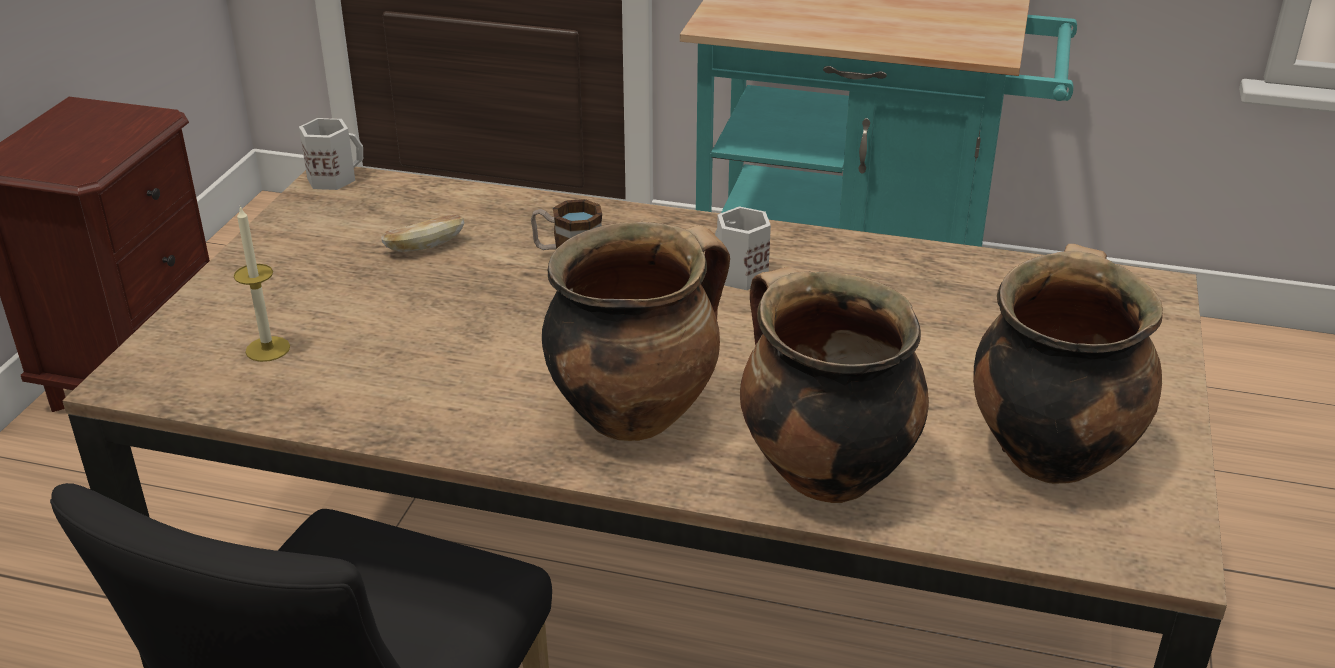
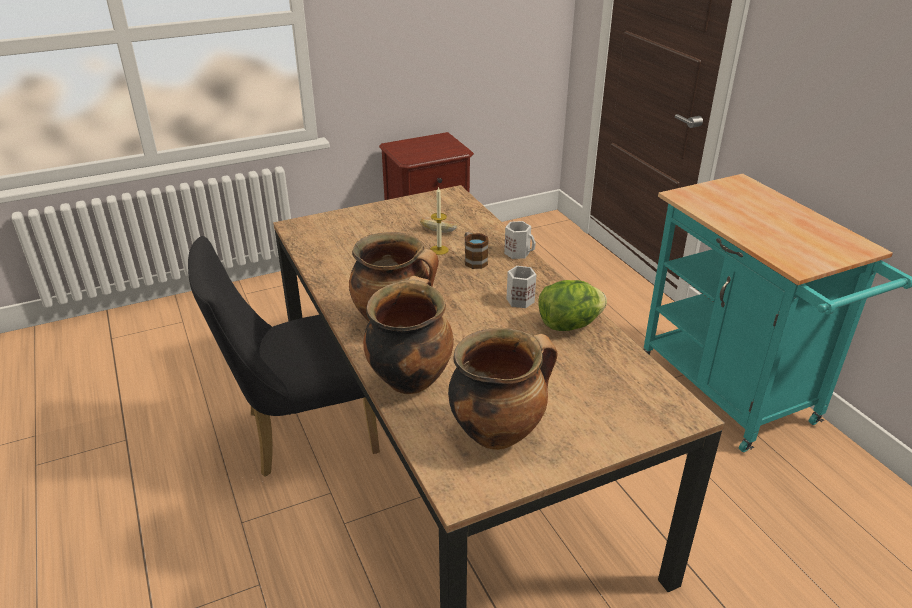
camera: 50 degrees right, 0 degrees up
(267, 349) = (339, 237): candle -> candle (439, 250)
(333, 178) = (454, 193): white mug -> white mug (518, 252)
(857, 269) = (568, 325): none -> lettuce

